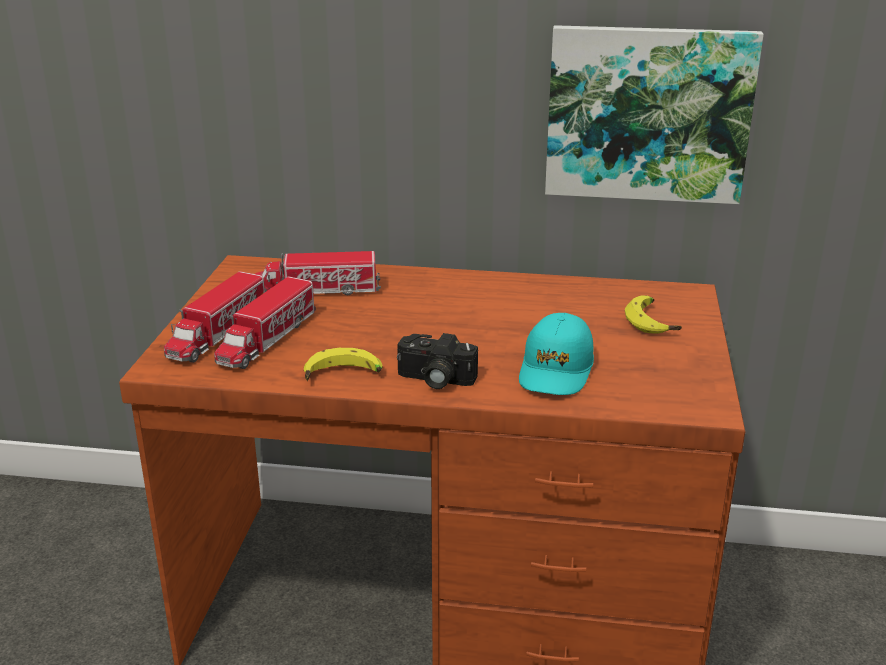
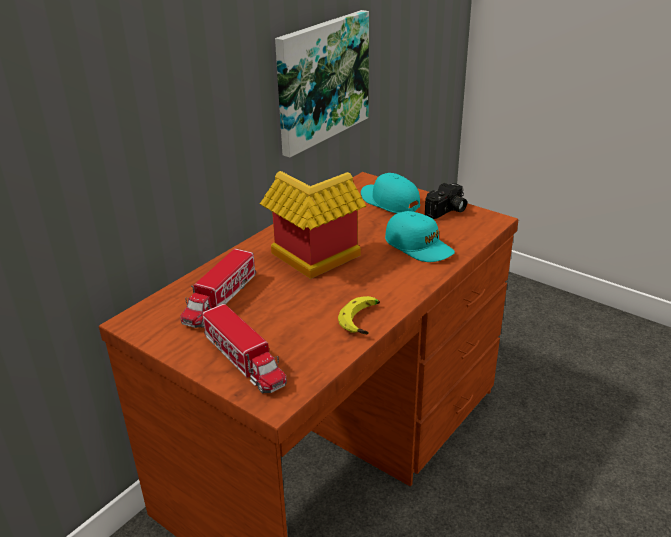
camera: 60 degrees left, 5 degrees up
(267, 339) = (278, 339): toy truck -> none
(434, 380) = (397, 288): camera -> camera (447, 211)
(444, 313) = (312, 260): none -> toy house
(653, 322) = (389, 201): banana -> turquoise cap

